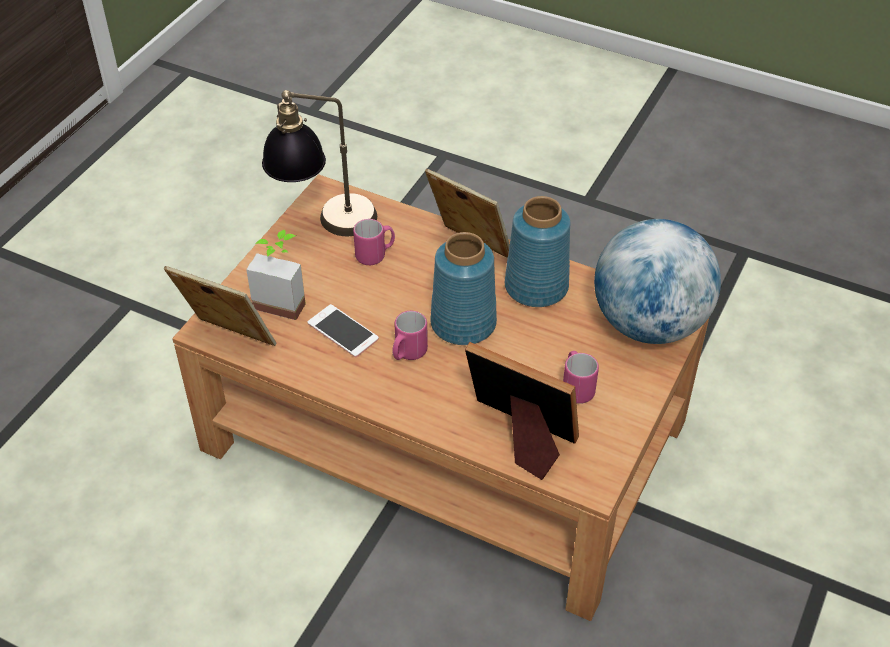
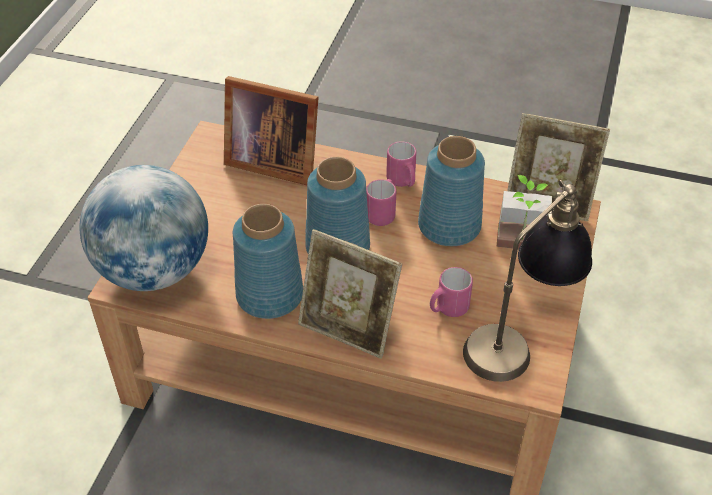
camera: 170 degrees right, 0 degrees up
(343, 331) = (449, 225): phone -> blue vase
(576, 387) = (226, 203): pink mug -> pink mug (403, 182)

